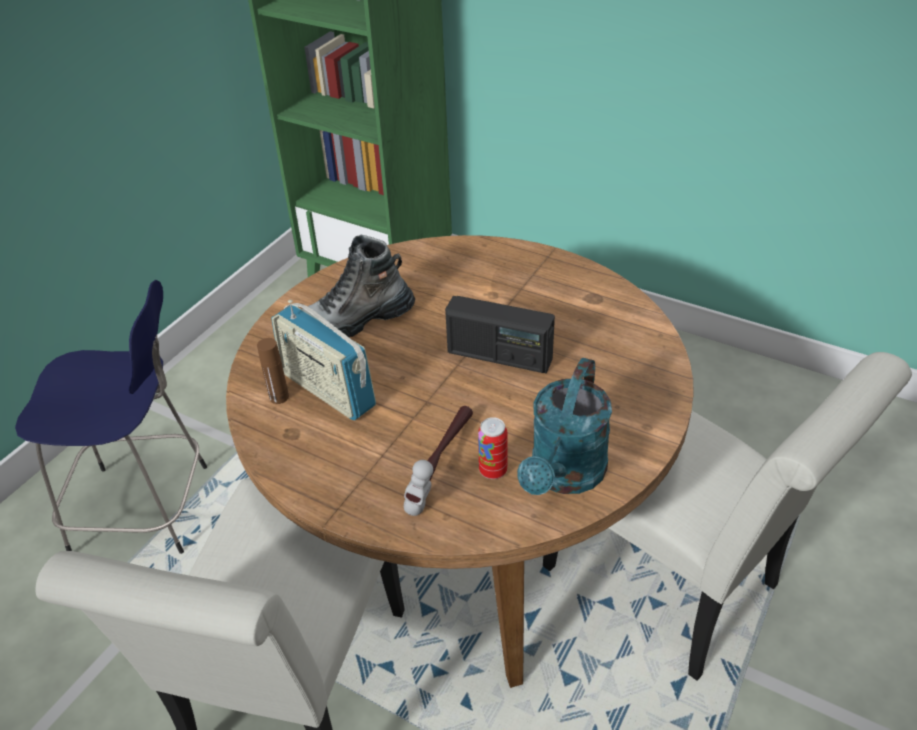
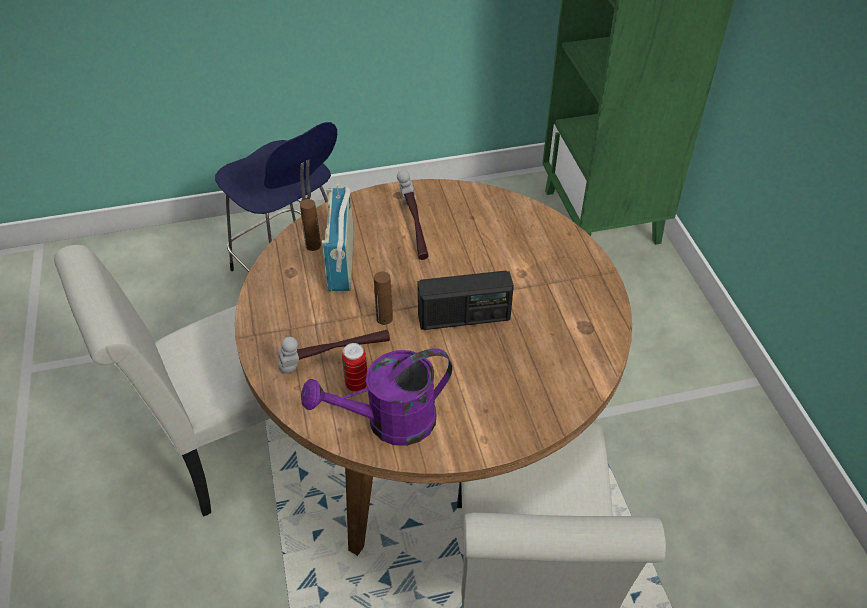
camera: 45 degrees right, 5 degrees up
(354, 321) = (414, 229): boot -> hammer
(436, 405) = (384, 318): none -> brown bottle
(499, 356) = (464, 318): radio -> radio turned 75 degrees counterclockwise
(564, 476) = (389, 423): turquoise watering can -> purple watering can

